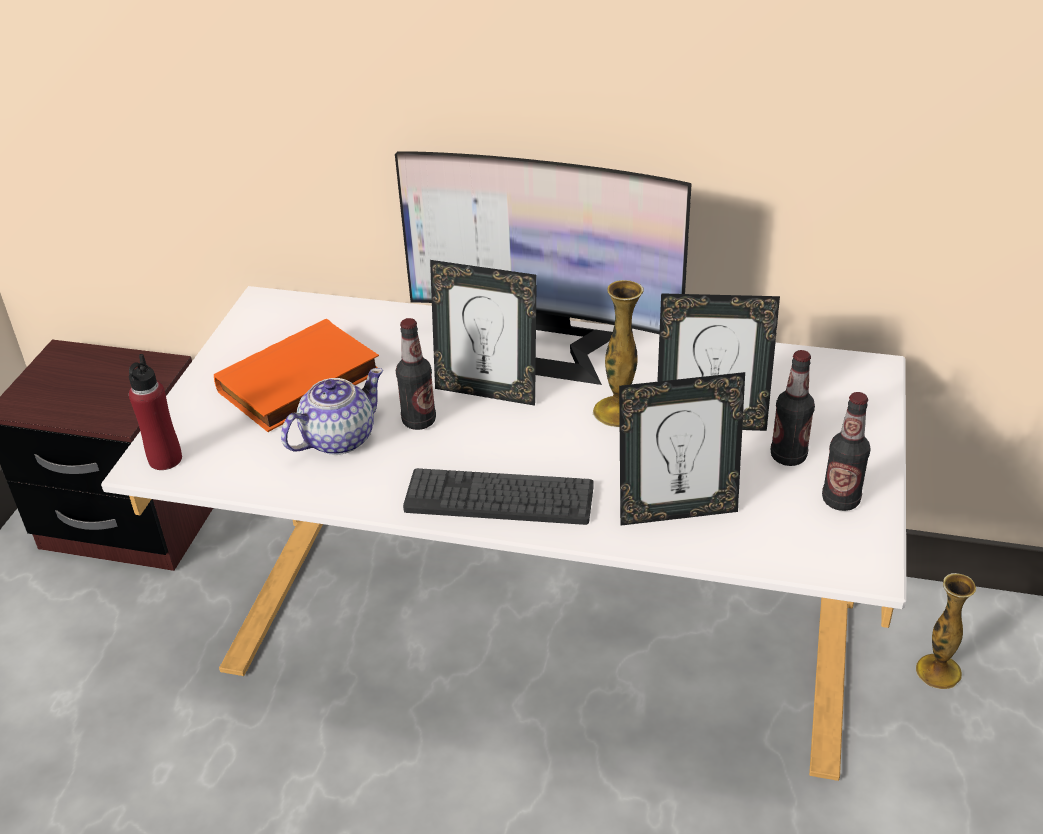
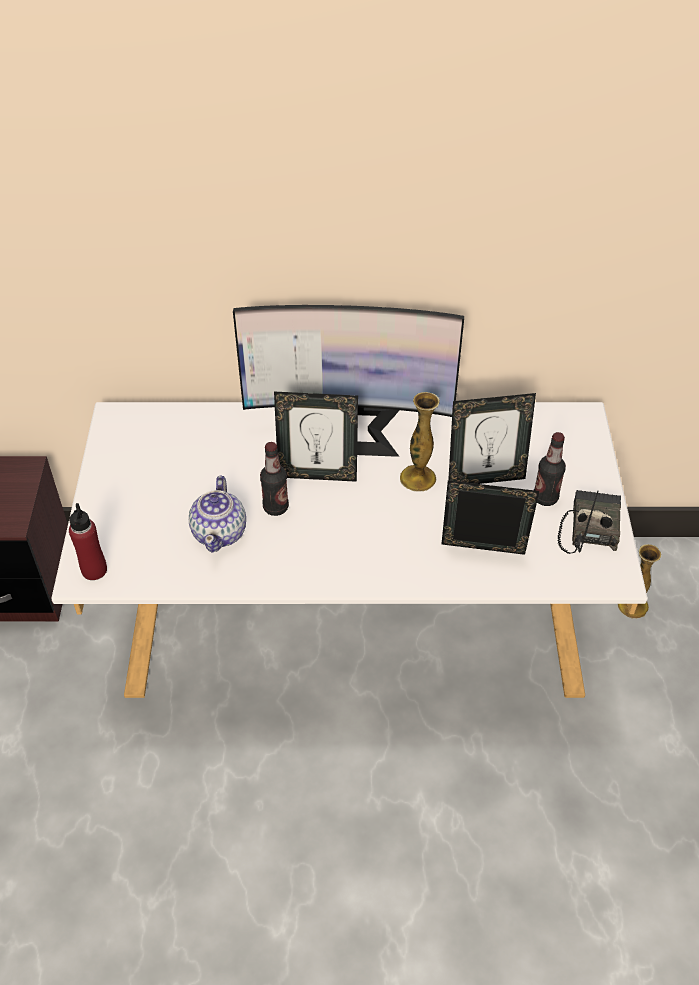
camera: 15 degrees left, 10 degrees up
(300, 384) = (174, 488): orange book -> none
(337, 439) = (220, 532): teapot -> teapot turned 150 degrees clockwise
(499, 498) = (356, 563): keyboard -> none
(677, 511) = (482, 554): picture frame -> picture frame turned 150 degrees counterclockwise
(840, 500) = (588, 528): bottle -> radio

